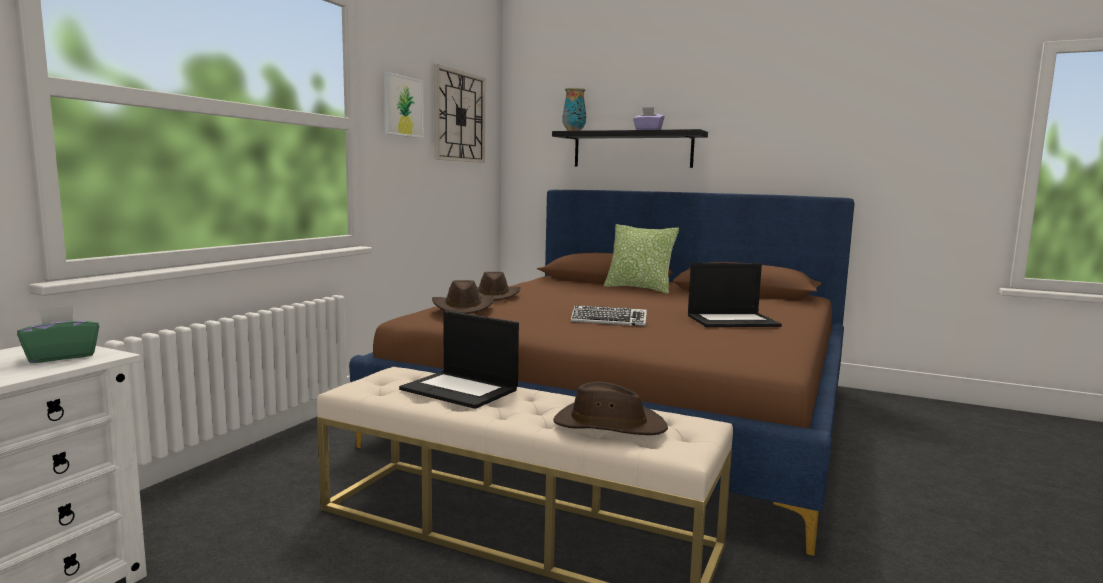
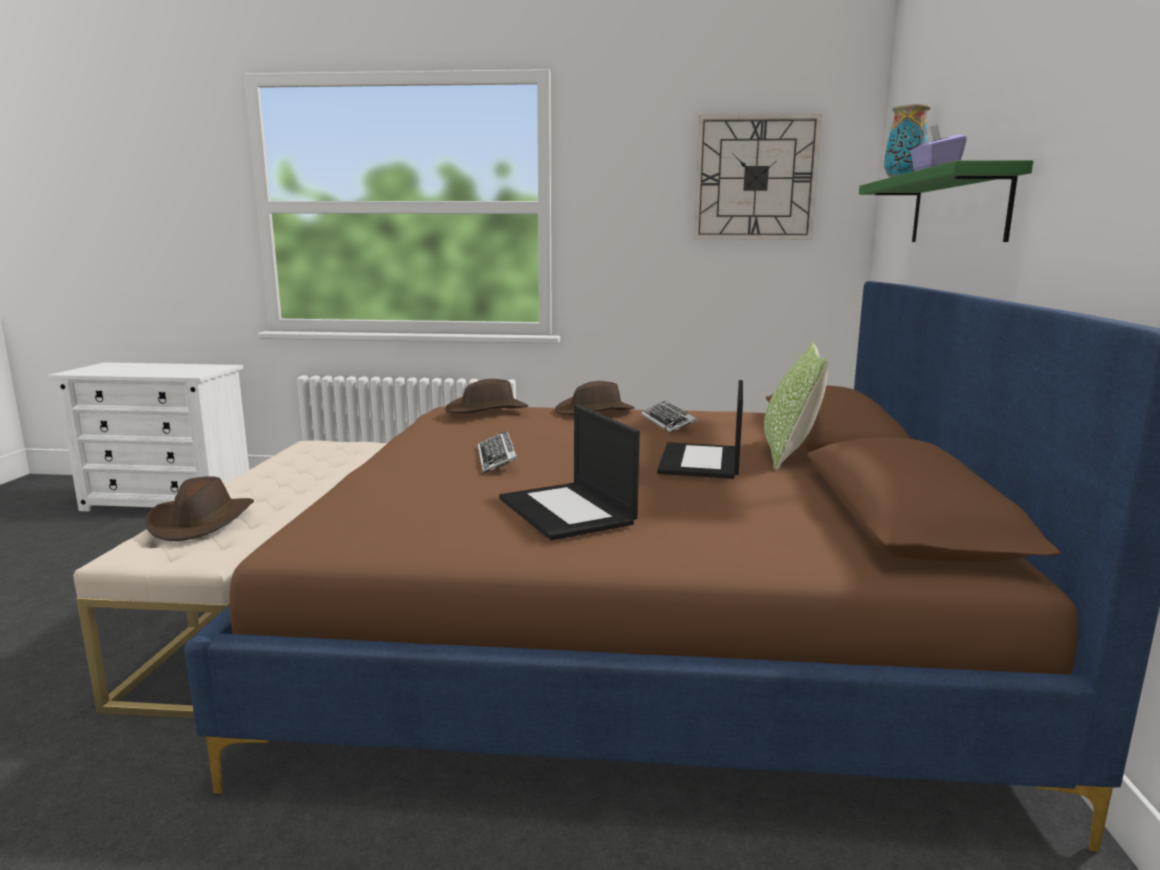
camera: 70 degrees right, 5 degrees up
(61, 356) = (193, 371): green tissue box -> none
(403, 106) = (632, 178): picture -> none
(461, 389) = (309, 467): laptop -> laptop (701, 461)
(546, 291) = (668, 422): none -> keyboard
(632, 149) = (958, 208): black shelf -> green shelf

